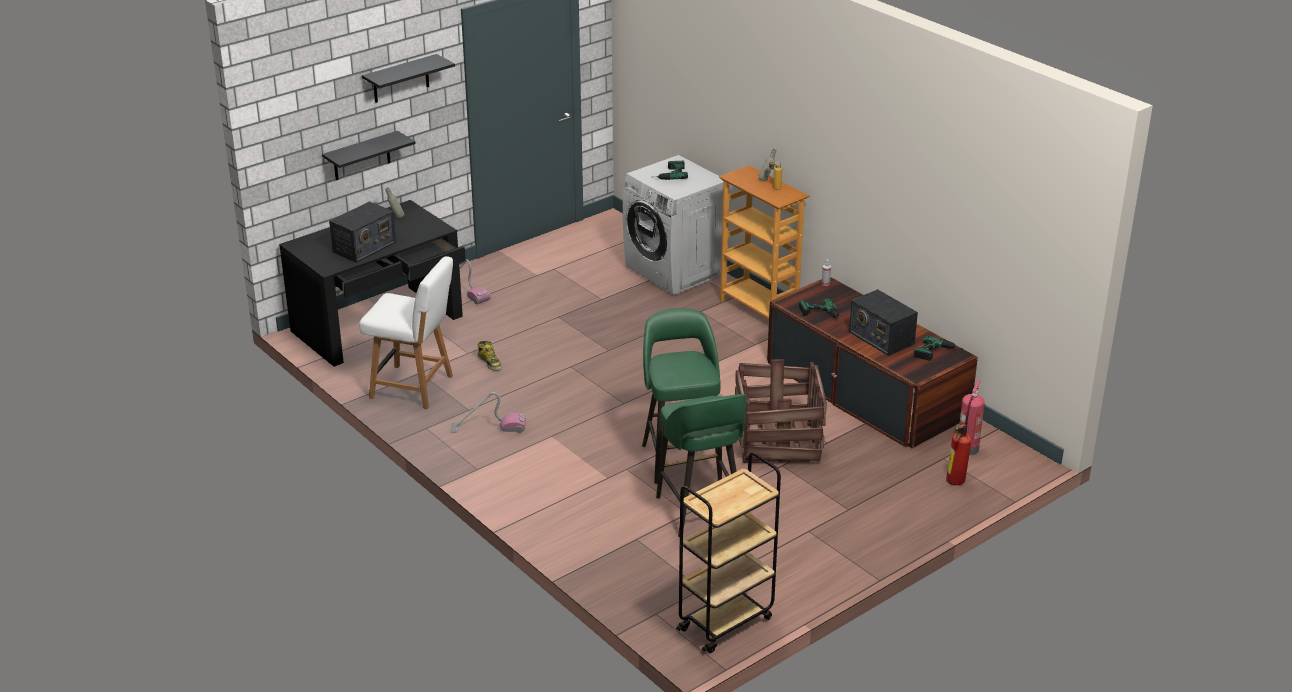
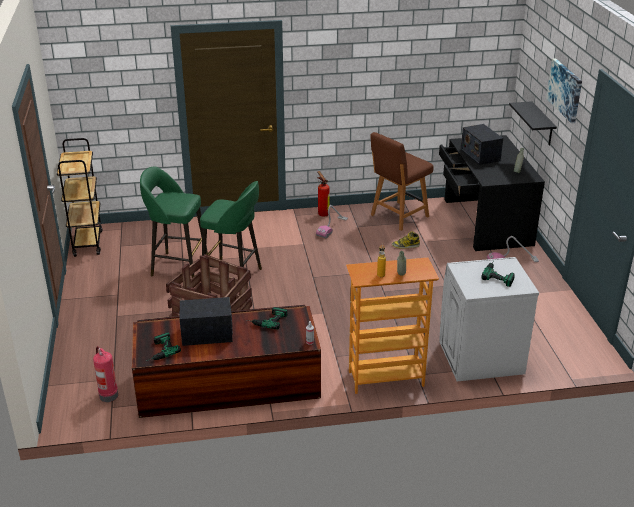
camera: 120 degrees right, 0 degrees up
(400, 79) = (565, 90): black shelf -> picture
(414, 387) = (398, 216): white chair -> brown chair
(954, 482) = (85, 370): fire extinguisher -> fire extinguisher (322, 213)

